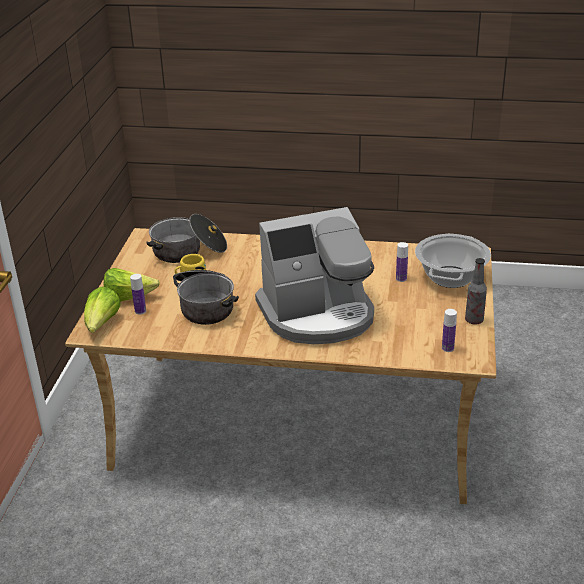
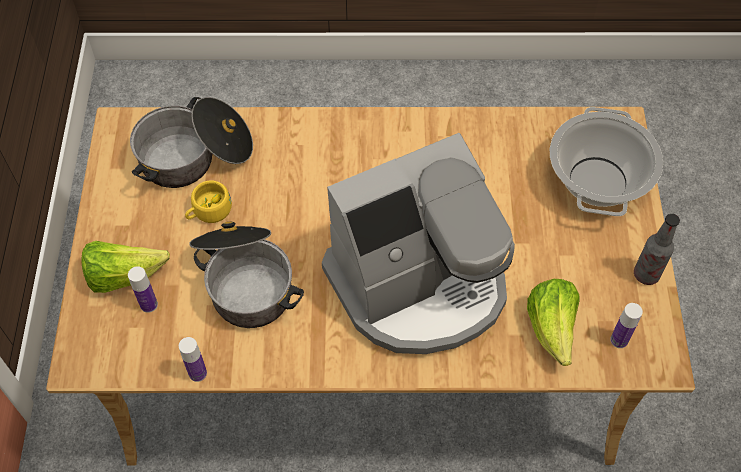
camera: 10 degrees left, 25 degrees up
(102, 324) = (96, 342): lettuce -> lettuce (552, 328)
(401, 279) = (526, 191): bottle -> bottle (197, 373)

